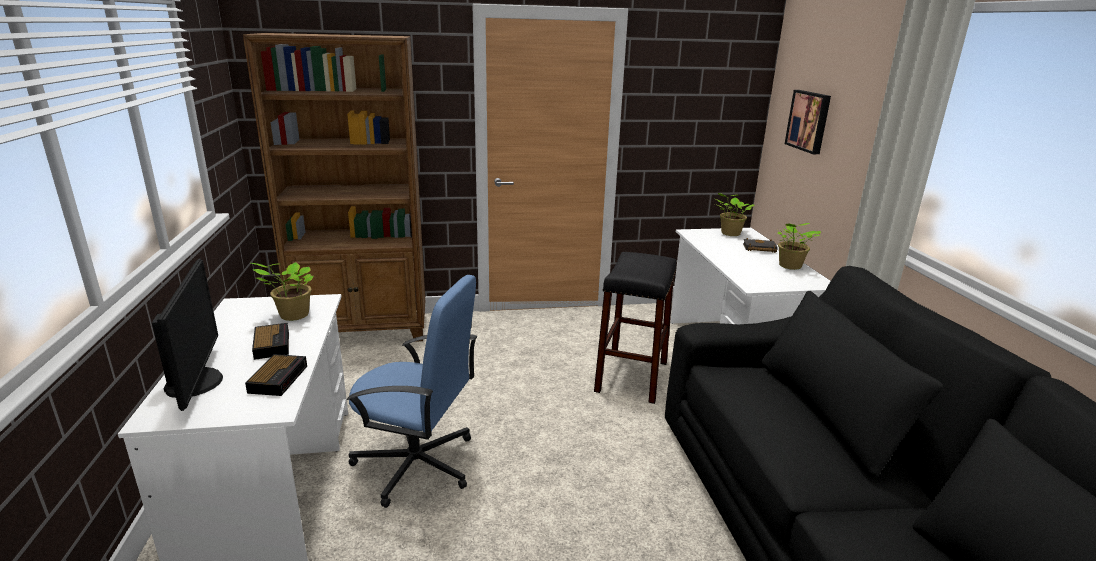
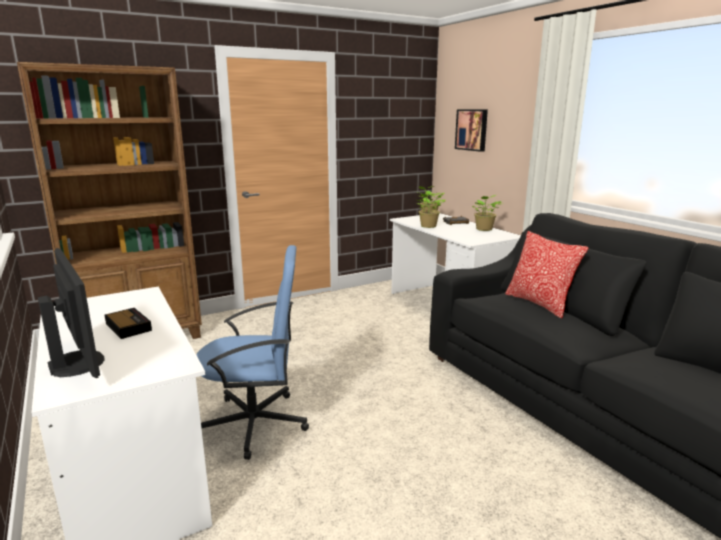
camera: 20 degrees left, 5 degrees down
(279, 378) = (160, 346): alarm clock -> none
(292, 316) = (127, 306): potted plant -> potted plant (428, 226)
(632, 376) = (386, 331): black stool -> none
(794, 400) = (539, 304): none -> pillow

